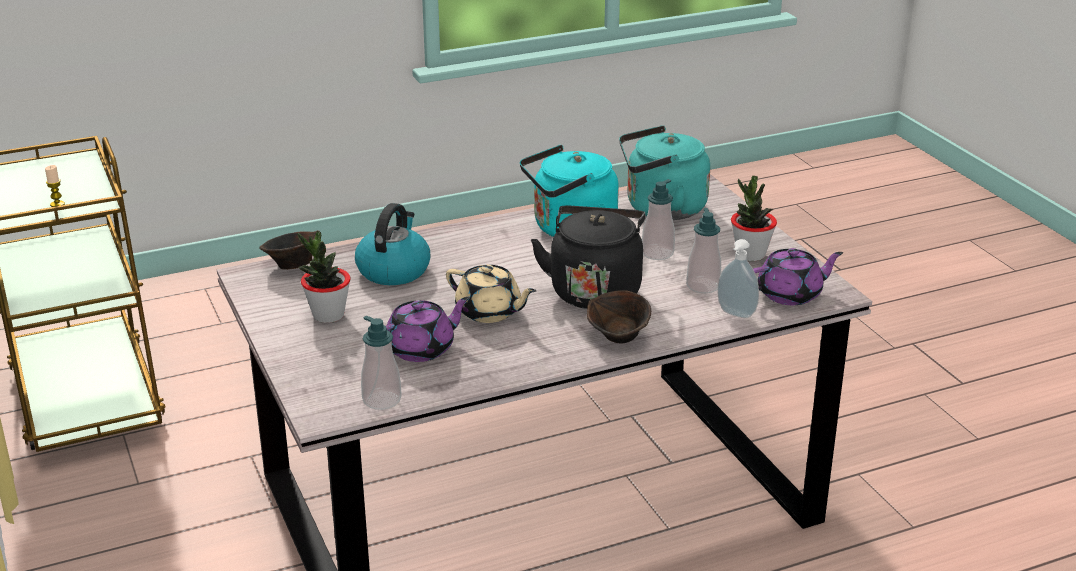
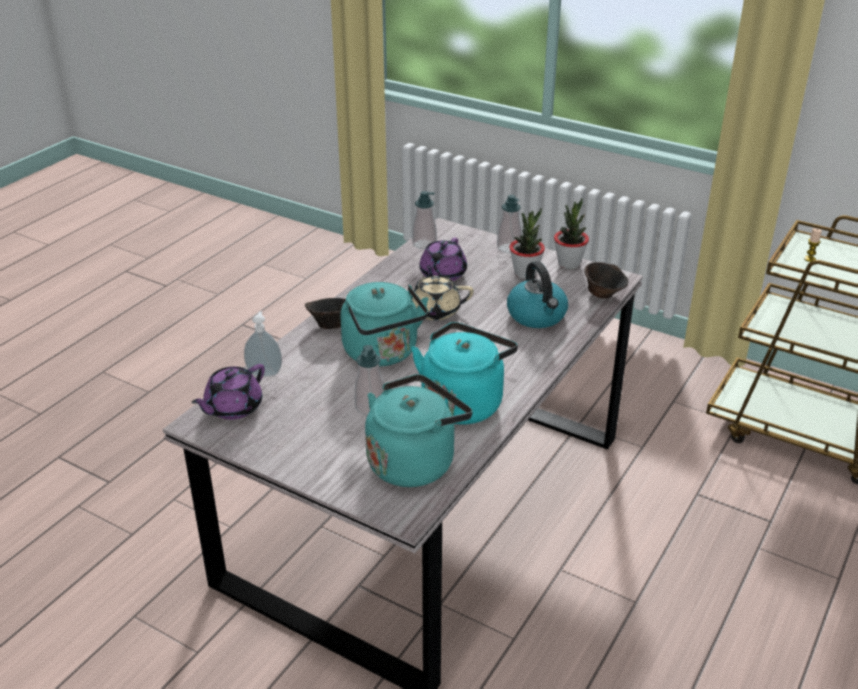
camera: 145 degrees right, 5 degrees up
(595, 290) = (383, 353): black kettle -> turquoise kettle
(703, 286) = (307, 389): soap dispenser -> soap dispenser (509, 248)
(750, 255) = (292, 437): potted plant -> potted plant (569, 263)

